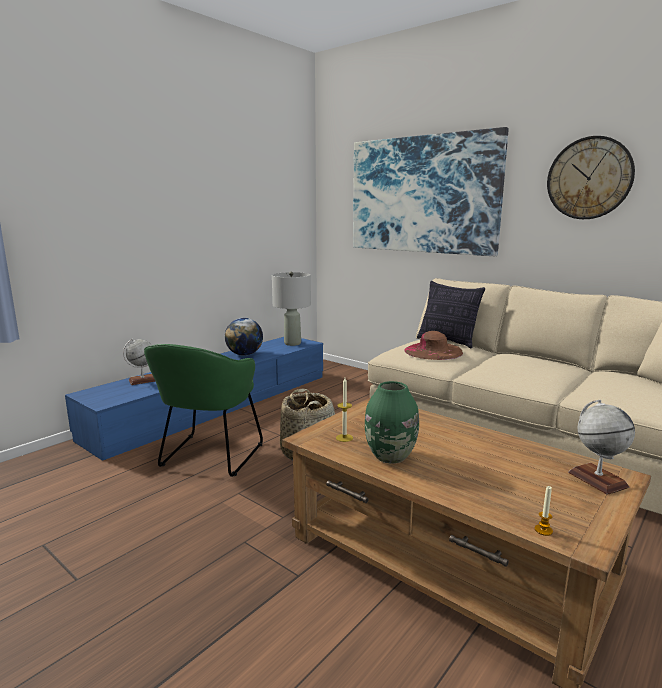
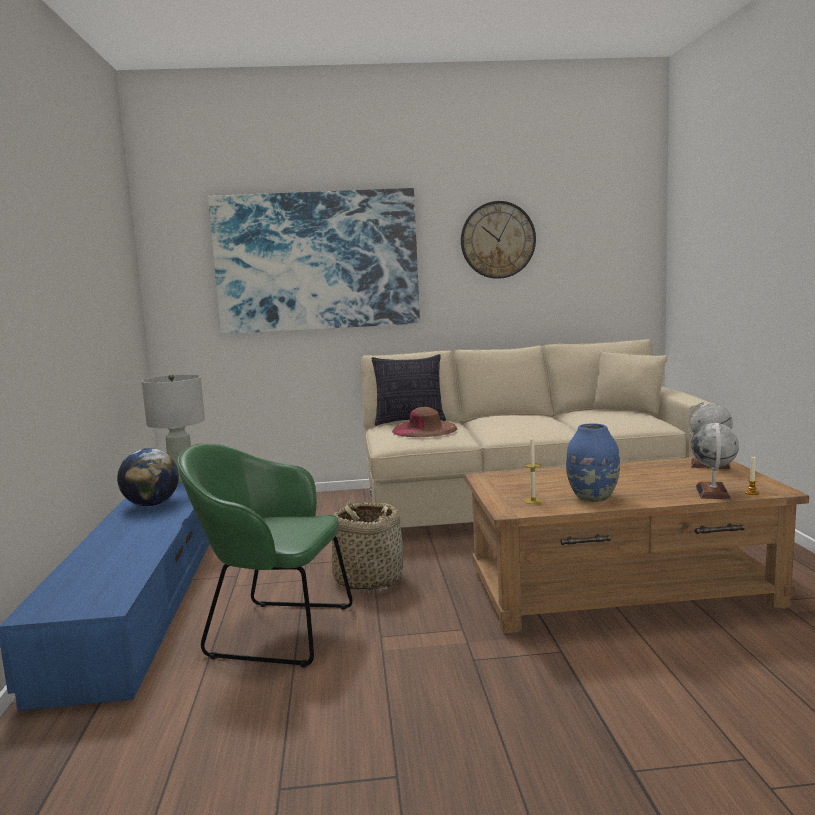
camera: 45 degrees left, 5 degrees down
(142, 380) = (85, 570): globe -> globe (713, 492)
(208, 458) = (273, 630): green armchair -> green armchair turned 135 degrees clockwise
(390, 456) = (593, 497): green vase -> blue vase

